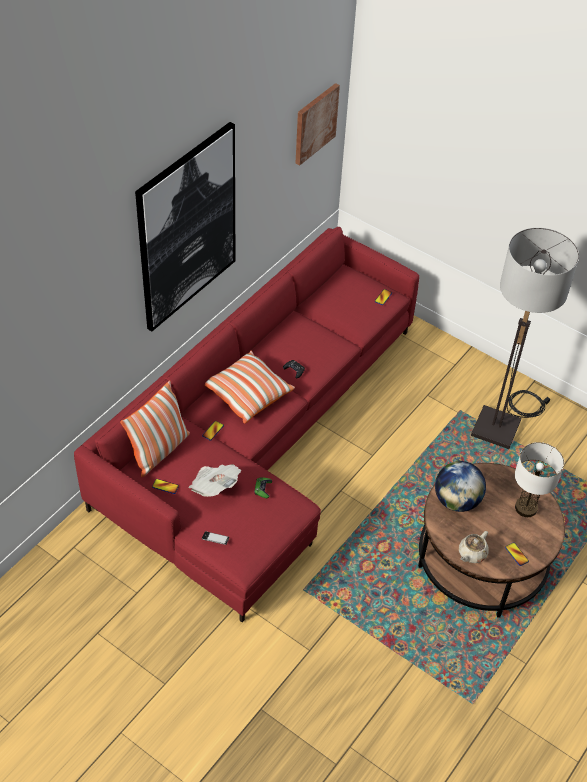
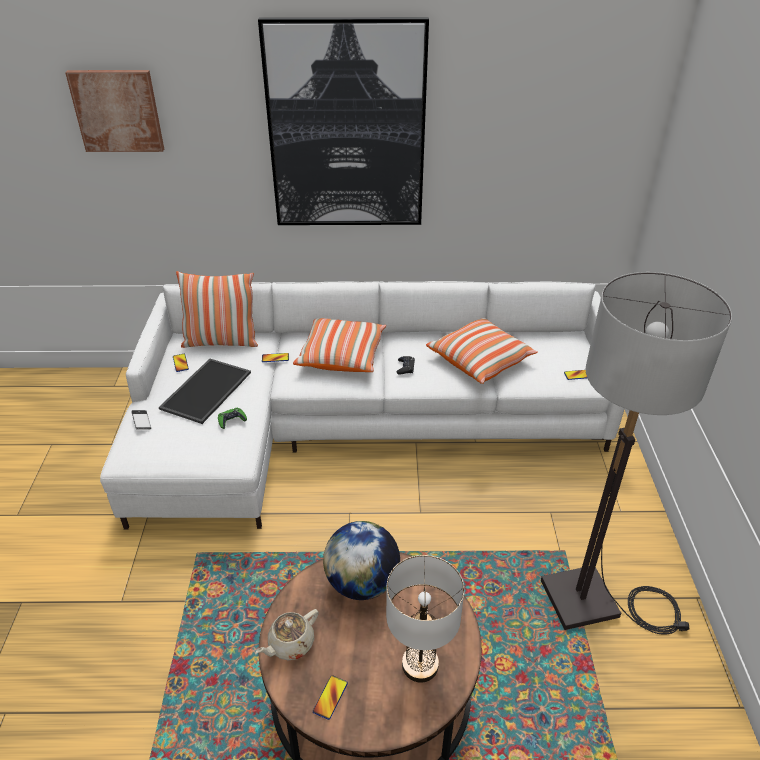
camera: 55 degrees right, 10 degrees down
(214, 487) = (205, 389): newspaper -> tray
(258, 437) = (354, 423): red sofa -> white sofa
(315, 123) = (593, 122): picture -> picture (117, 111)
(323, 330) = (480, 360): none -> pillow
(472, 554) = (290, 644): beige teapot -> beige teapot turned 45 degrees counterclockwise

